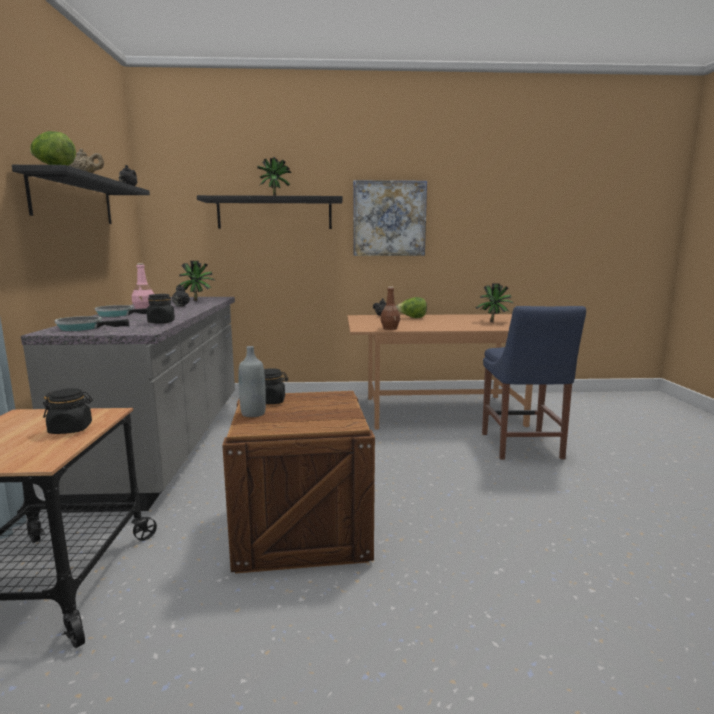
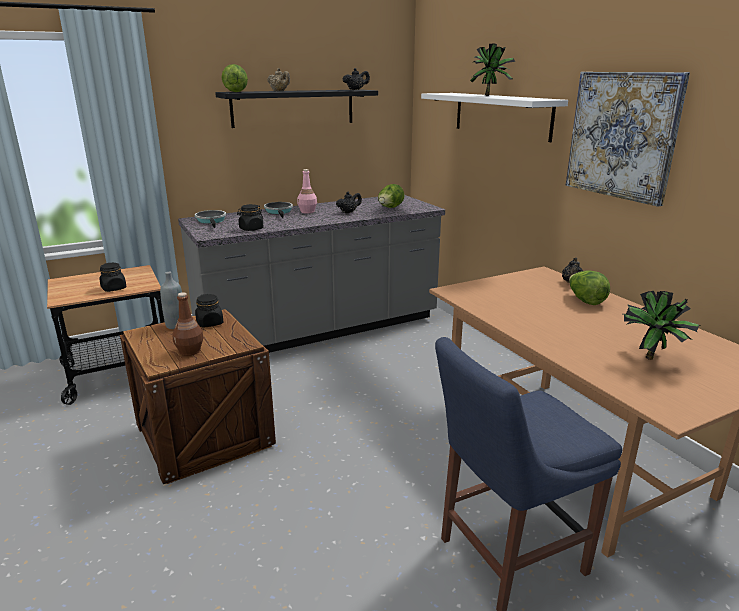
camera: 65 degrees right, 10 degrees up
(198, 301) = (390, 208): potted plant -> lettuce
(274, 214) = (501, 115): black shelf -> white shelf
(390, 328) = (475, 303): brown bottle -> brown bottle (190, 351)

